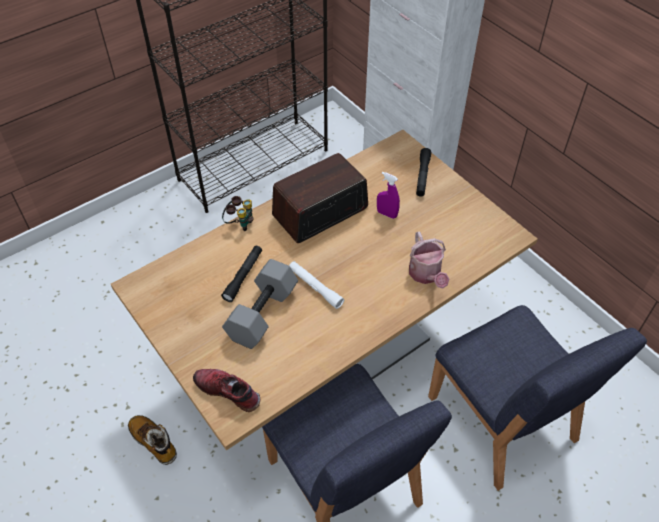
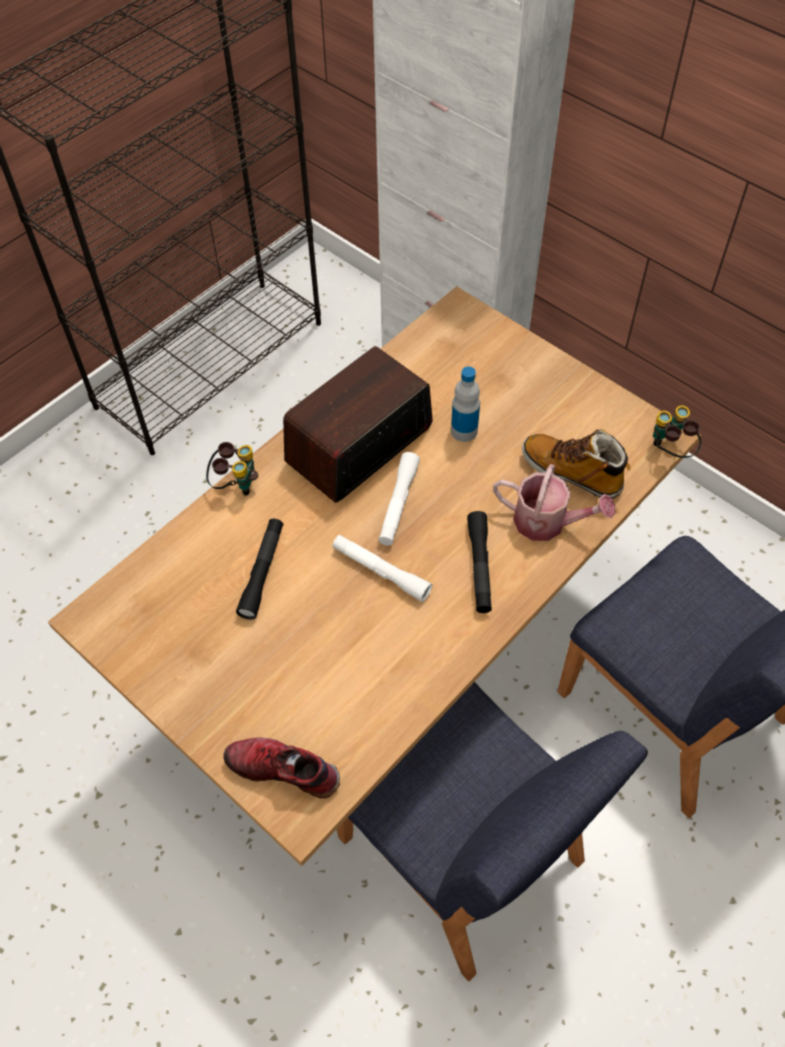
camera: 10 degrees left, 5 degrees up
(154, 442) = (153, 843): boot -> boot (572, 473)
(263, 315) = (309, 631): grey dumbbell -> none
(335, 250) = (398, 504): none -> white flashlight
(387, 214) = (464, 431): purple spray bottle -> bottle
(422, 176) = (504, 359): black flashlight -> black flashlight (479, 567)
(426, 275) = (547, 522): watering can -> watering can turned 45 degrees counterclockwise
(515, 245) = (670, 451): none -> binoculars

